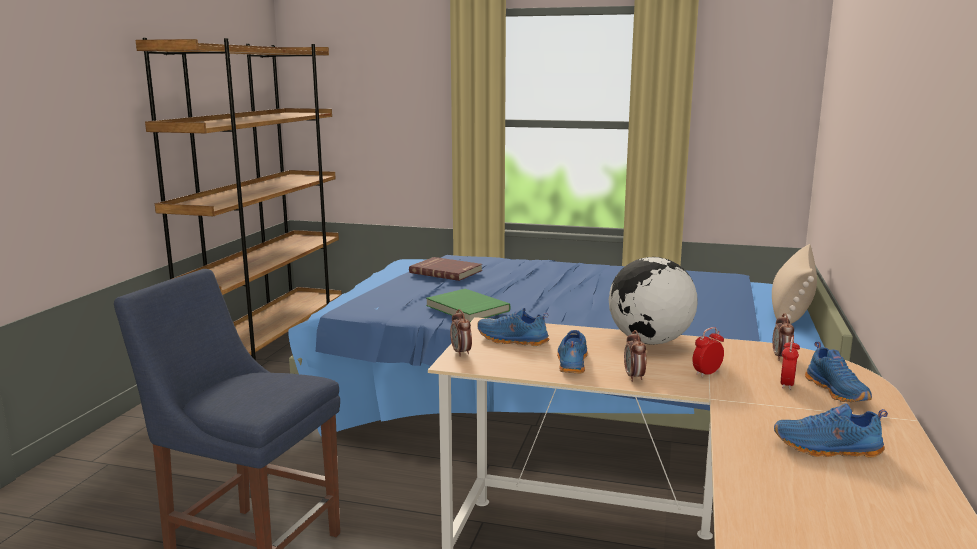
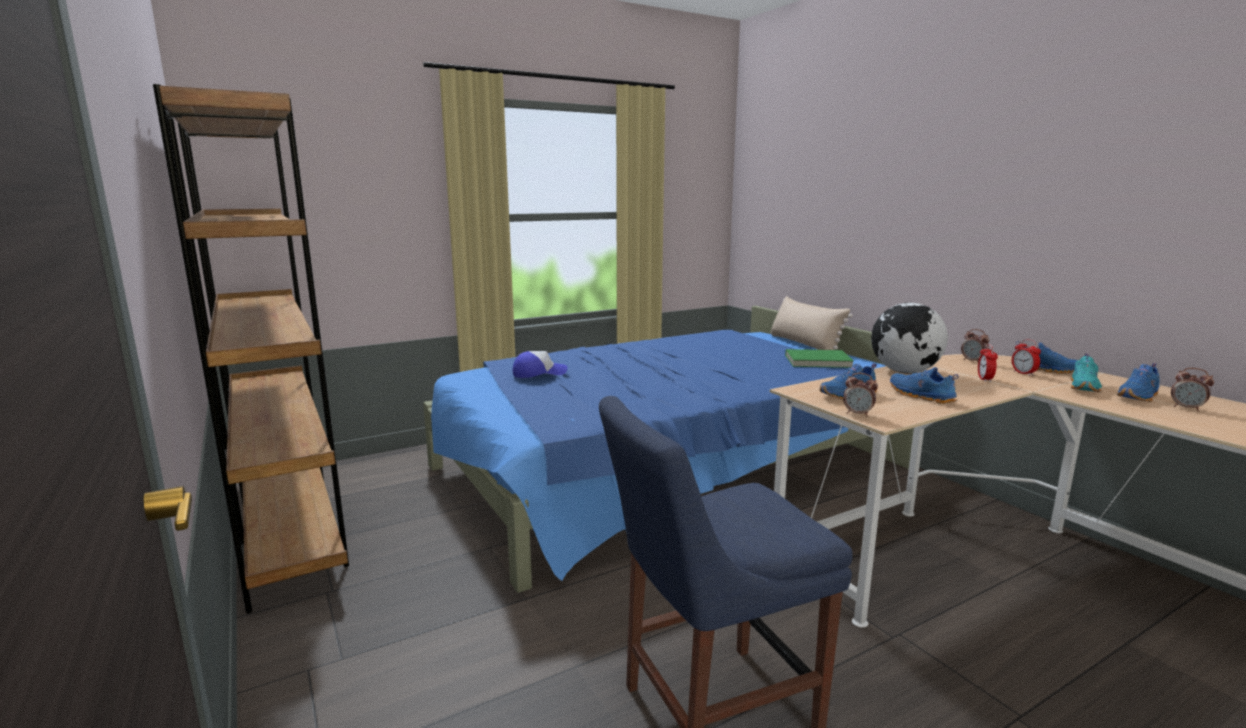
camera: 45 degrees left, 0 degrees up
(446, 271) = (539, 373): red book -> cap
(466, 308) = (652, 396): green book -> green book (818, 361)
(634, 377) = (974, 393): alarm clock -> alarm clock (1186, 408)
(799, 418) = (1085, 387): none -> turquoise shoe

